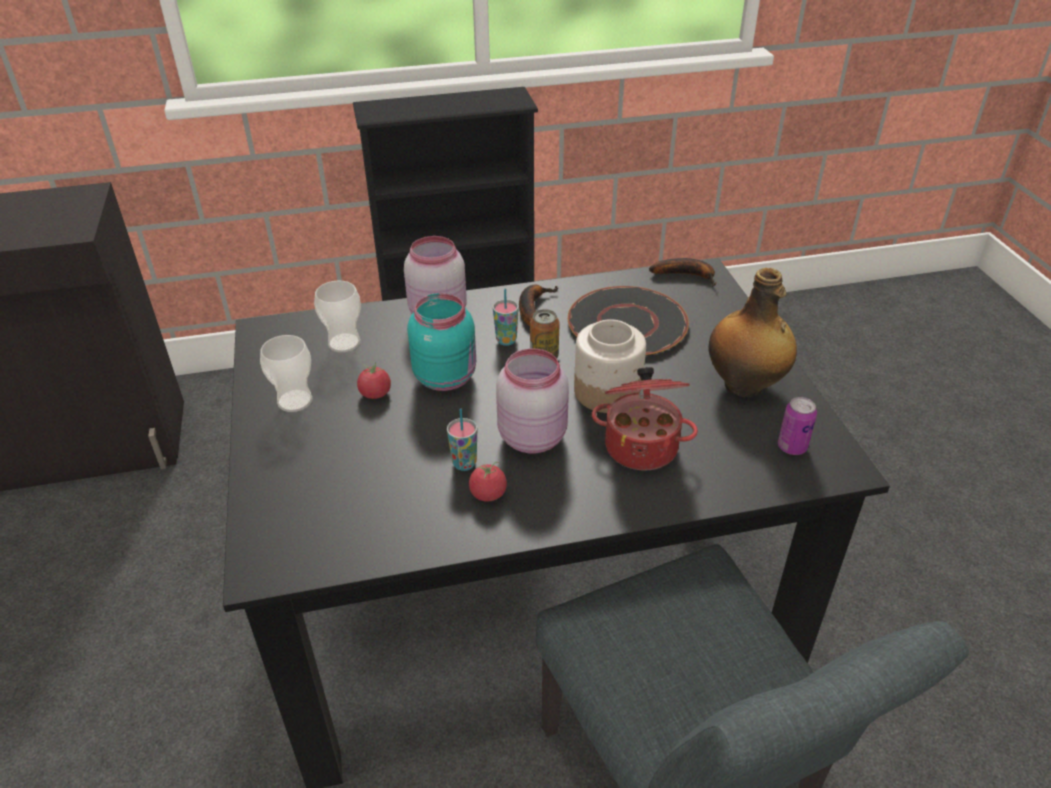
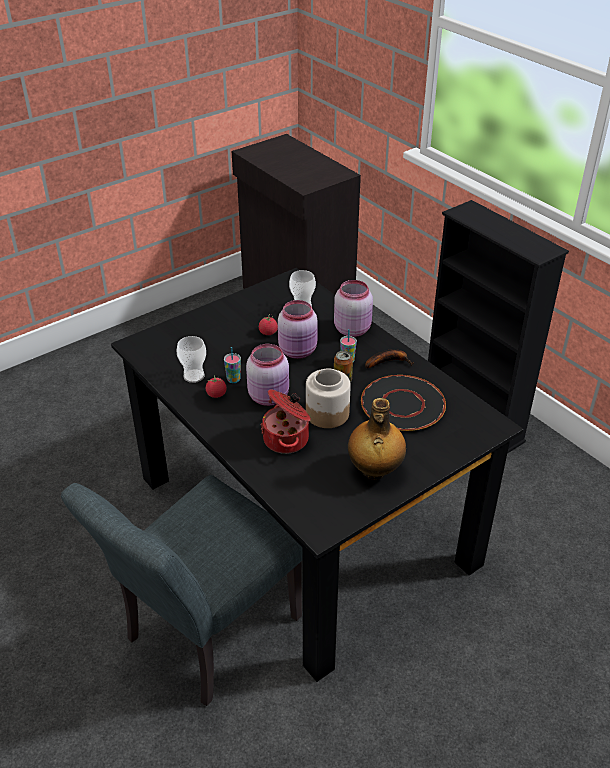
camera: 65 degrees right, 0 degrees up
(295, 401) = (245, 310): cup -> cup (194, 376)
(446, 376) = (299, 351): turquoise jar -> pink jar
(687, 275) = (484, 418): banana -> none
(792, 447) = (326, 503): can -> none

